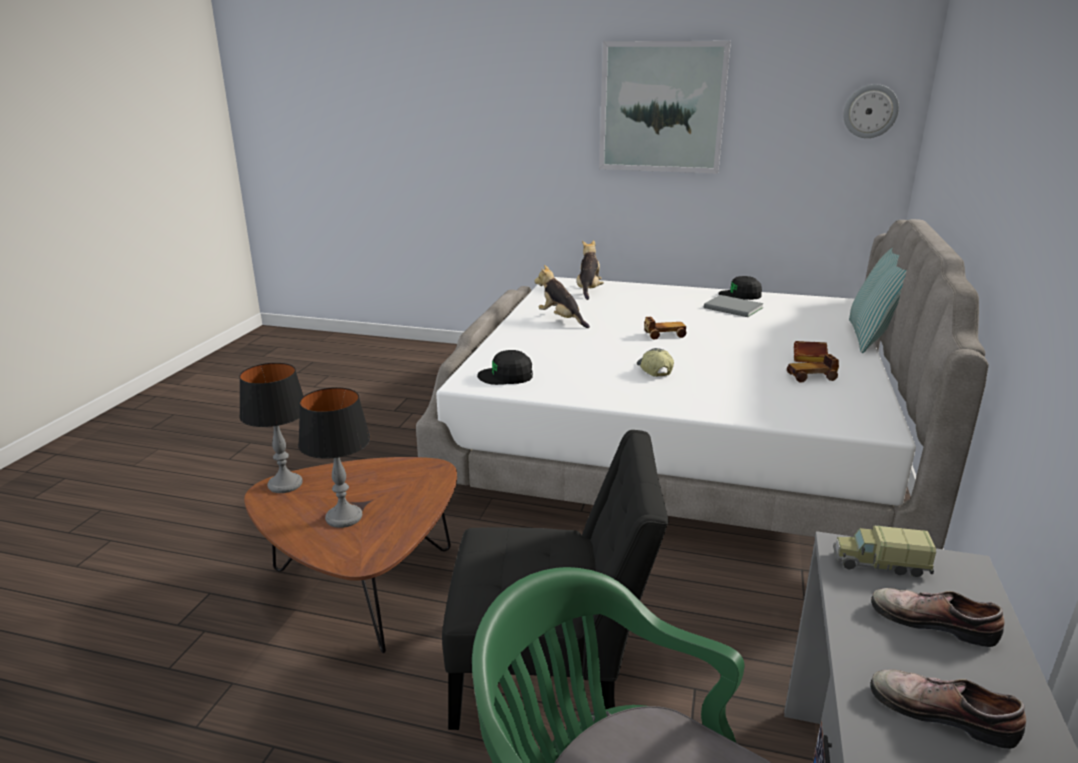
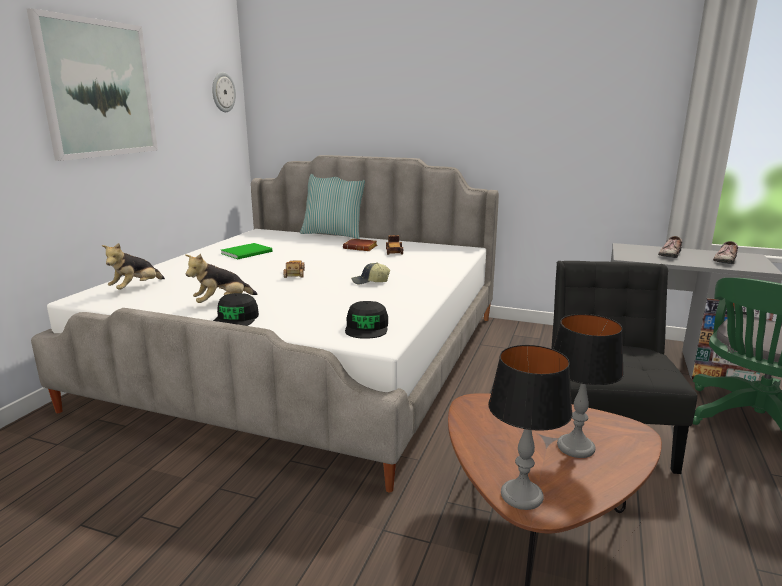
camera: 85 degrees left, 5 degrees down
(588, 290) = (136, 288): plush toy -> plush toy turned 75 degrees counterclockwise
(734, 308) = (248, 252): grey book -> green book
(740, 295) = (217, 248): black cap -> black cap (236, 318)
(879, 564) = (634, 255): toy truck -> none

